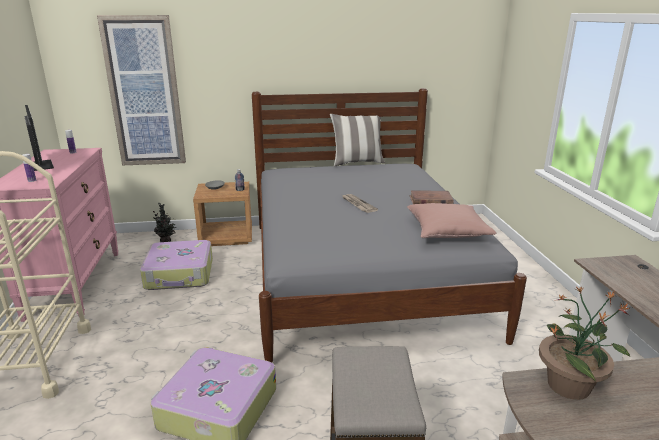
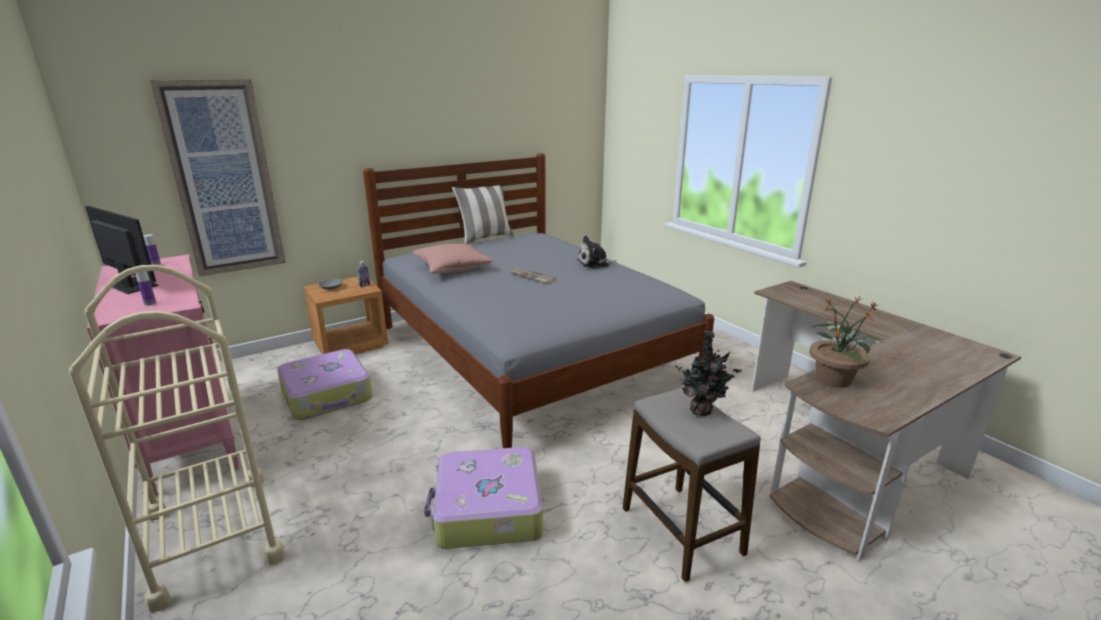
camera: 25 degrees left, 0 degrees up
(167, 242) = (277, 364): potted plant -> potted plant (702, 410)
(430, 201) = (595, 263): brown book -> plush toy
(447, 231) = (636, 288): pink pillow -> pink pillow (452, 268)

